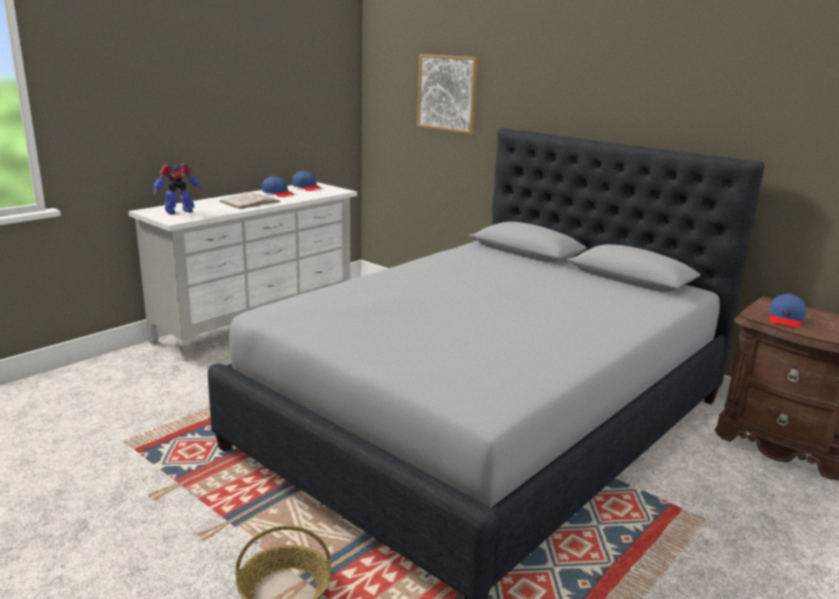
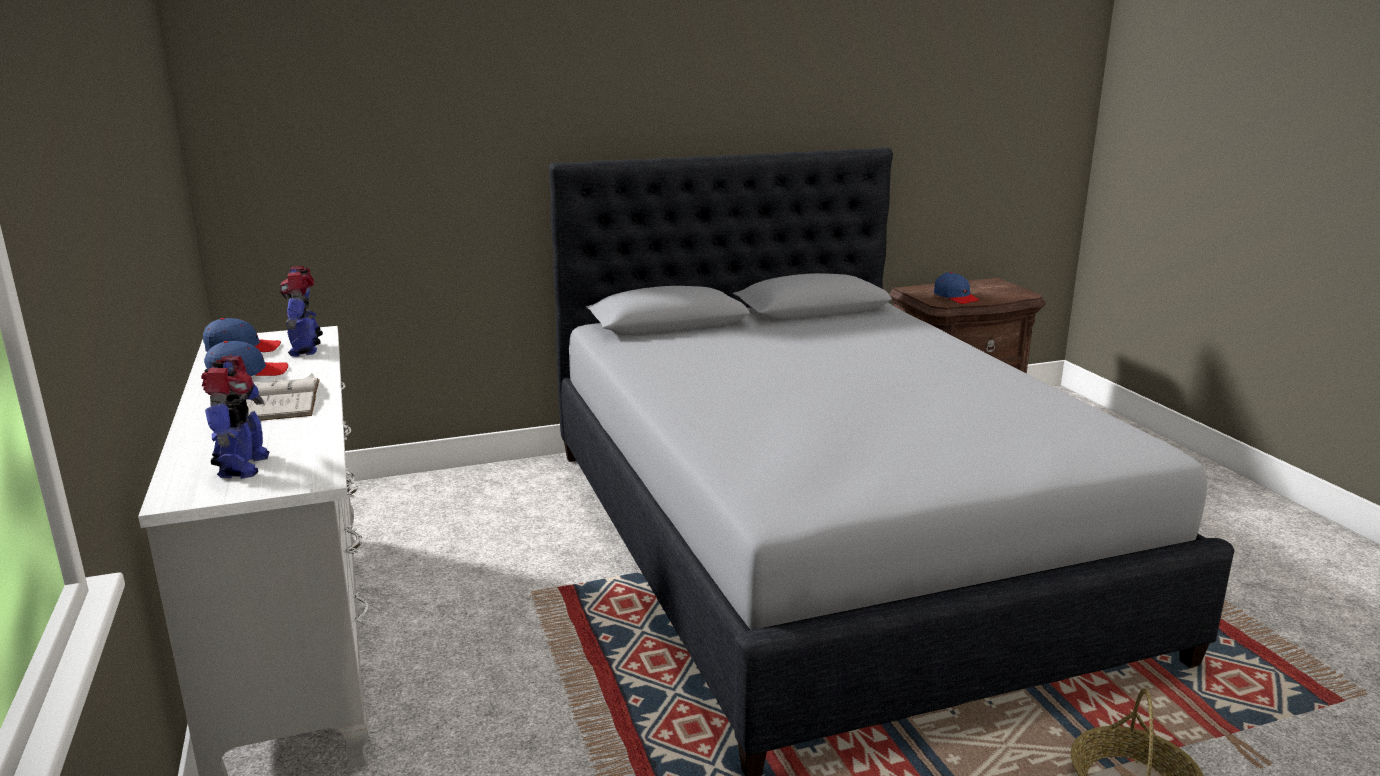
camera: 60 degrees left, 0 degrees up
(318, 193) = (306, 349): none -> toy robot
(448, 93) = (412, 122): picture -> none

